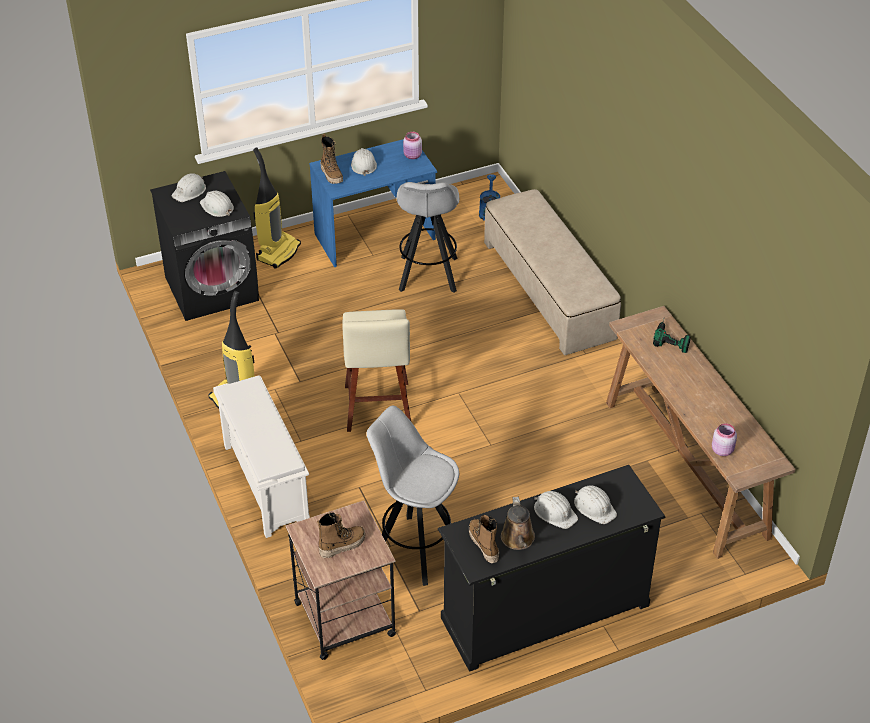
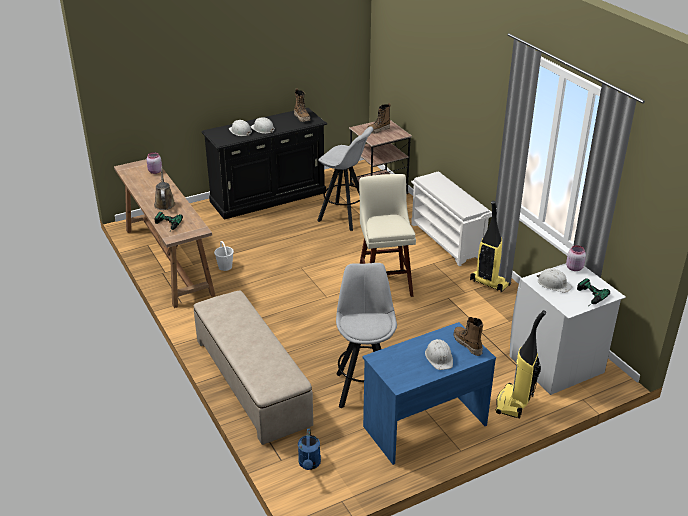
camera: 175 degrees right, 10 degrees down
(189, 191) = (588, 296): white hard hat -> power drill
(212, 287) = (556, 365): black washing machine -> white washing machine
(412, 156) = (390, 370): pink jar -> pink jar (574, 267)
(518, 539) = (283, 120): brown watering can -> brown watering can (164, 203)
(600, 453) = (225, 266): none -> white bucket

